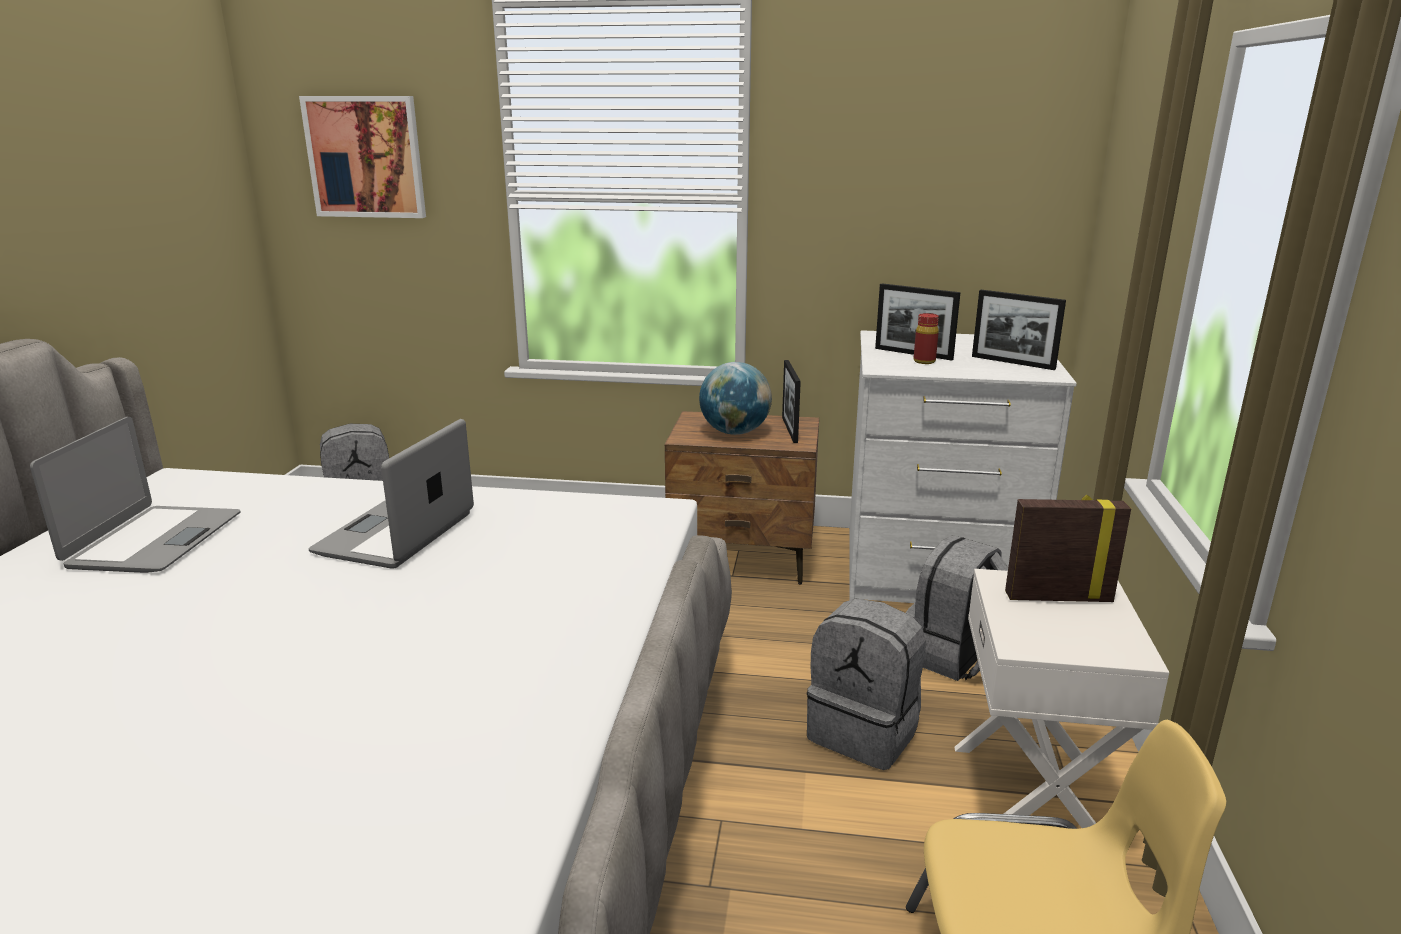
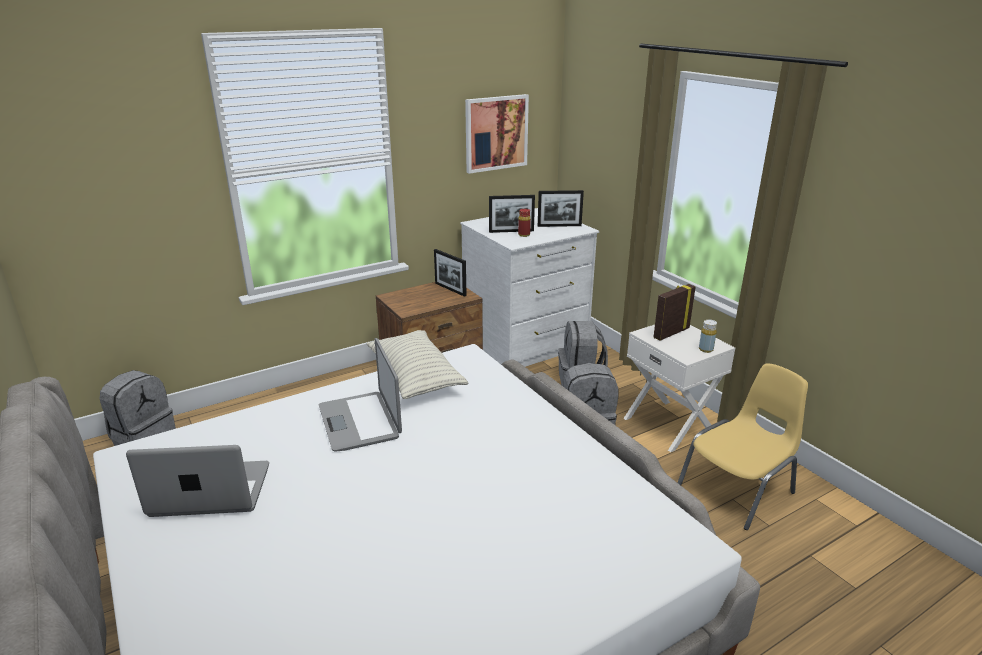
camera: 40 degrees left, 5 degrees up
(154, 540) = (210, 492): laptop -> laptop turned 60 degrees counterclockwise
(365, 157) = (100, 163): picture -> picture (496, 133)
(546, 511) = (415, 377): none -> pillow
(735, 432) = (426, 299): globe -> none
(1088, 649) = (706, 349): none -> yellow bottle

